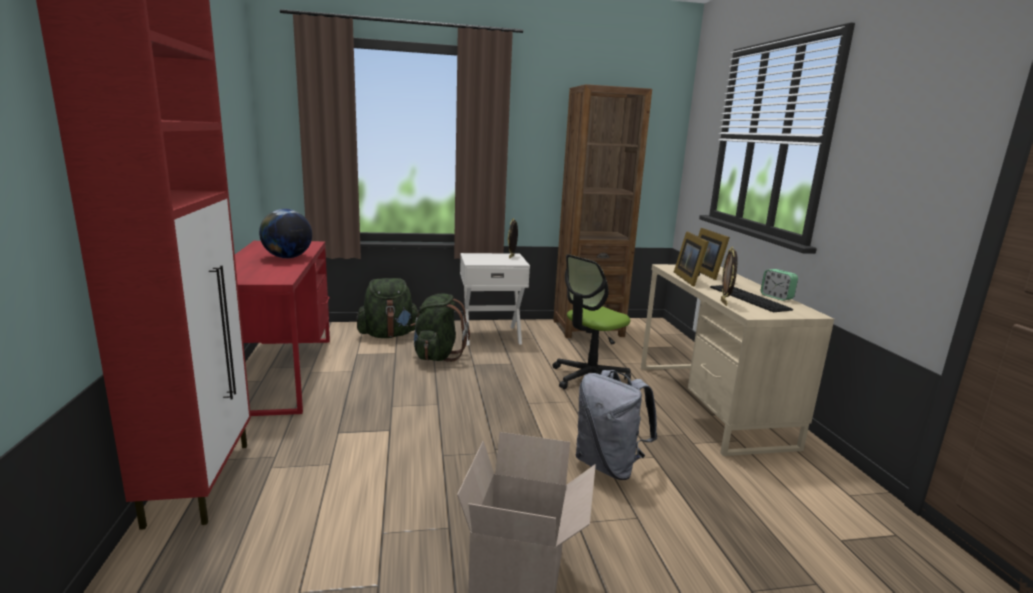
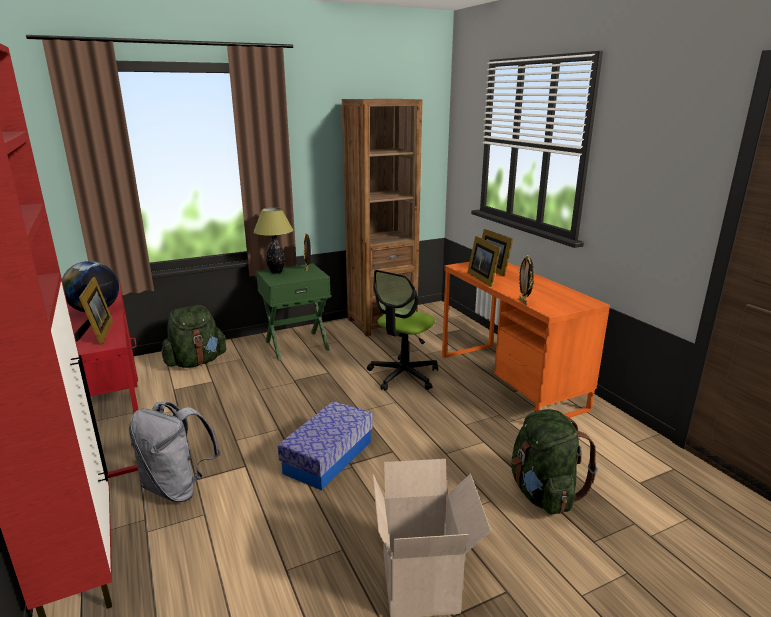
camera: 15 degrees left, 5 degrees up
(276, 273) = (97, 334): none -> picture frame
(437, 356) = (255, 377): green backpack -> green backpack (543, 493)
(475, 438) = (328, 457): none -> storage box
(479, 256) = (276, 272): none -> table lamp
(491, 335) = (296, 345): white nightstand -> green nightstand
(609, 466) = (451, 458): grey backpack -> grey backpack (178, 487)
(710, 404) = (509, 381): beige desk -> orange desk
(749, 298) = (539, 293): keyboard -> none
(776, 297) = (559, 288): alarm clock -> none

